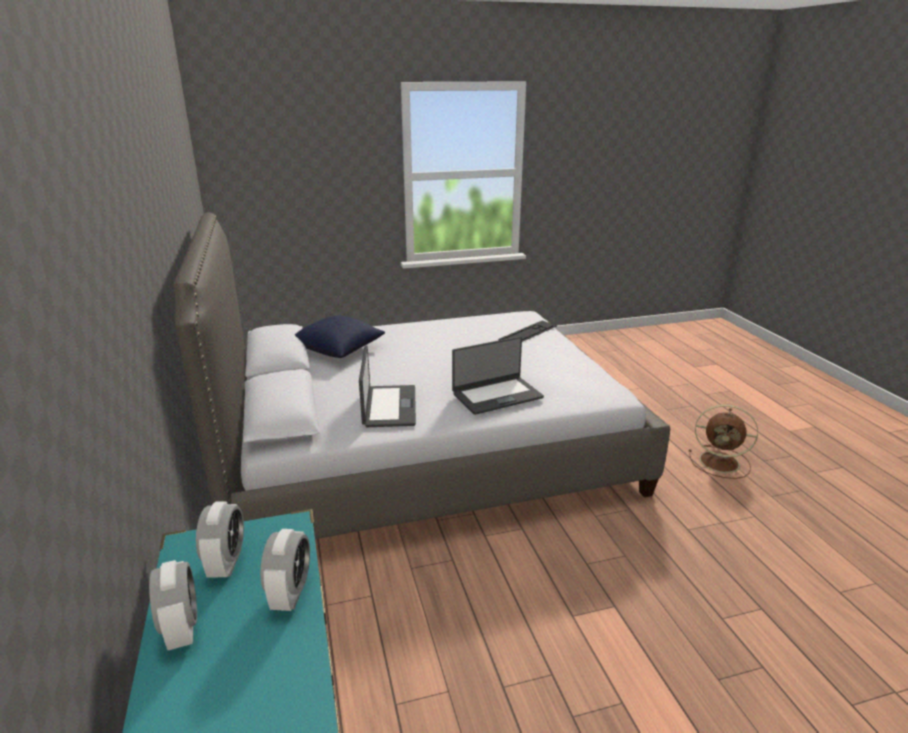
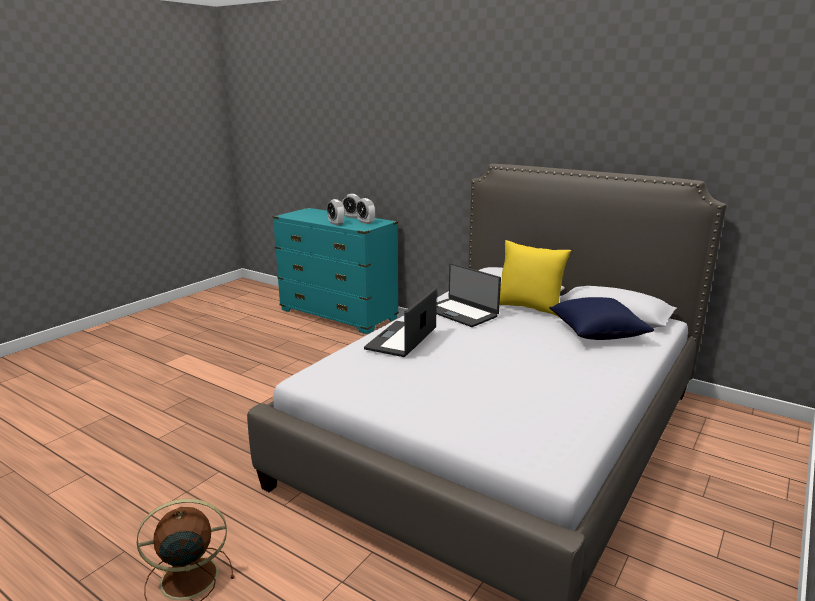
camera: 140 degrees right, 5 degrees down
(318, 388) = (529, 308): none -> yellow pillow
(528, 333) = (489, 424): keyboard -> none

